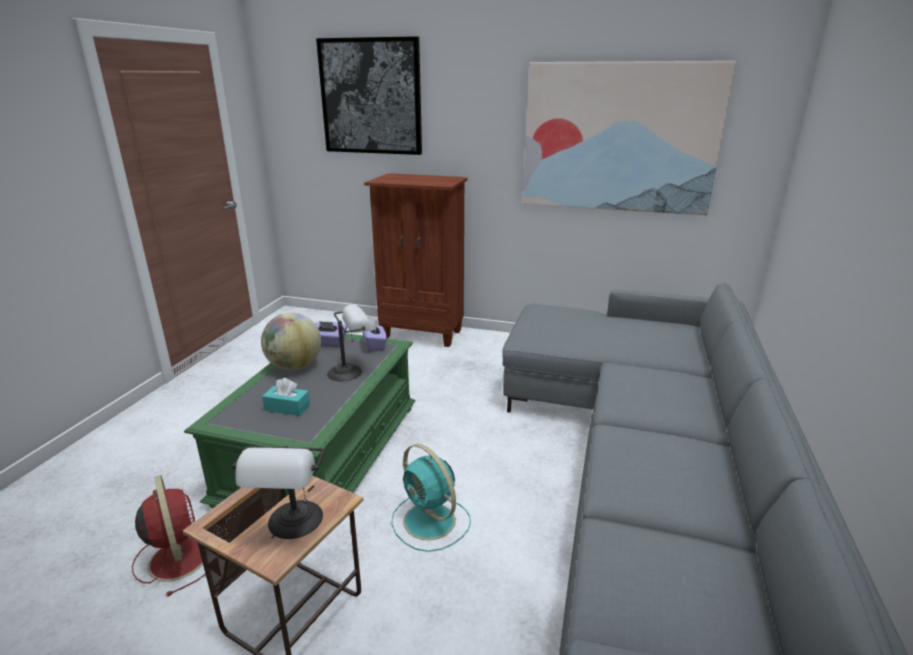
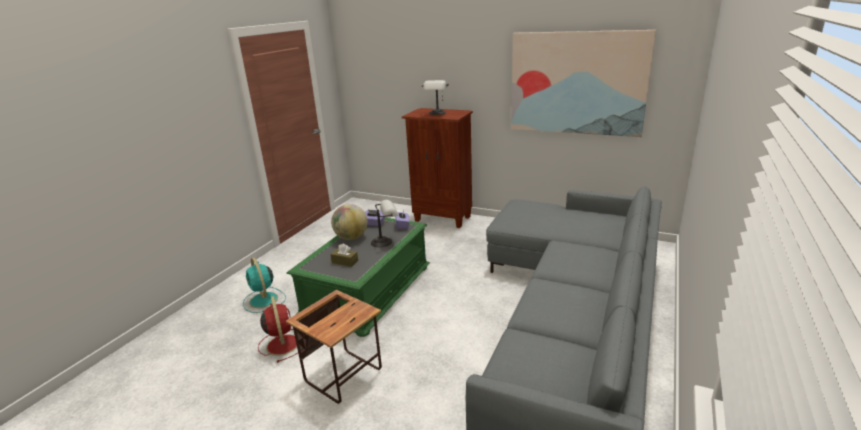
camera: 10 degrees right, 0 degrees up
(287, 408) = (345, 262): turquoise tissue box -> brown tissue box
(293, 527) = (342, 322): table lamp -> table lamp (437, 113)
(371, 97) = (408, 57): picture -> none
(431, 522) = (428, 335): turquoise fan -> turquoise fan (264, 300)

